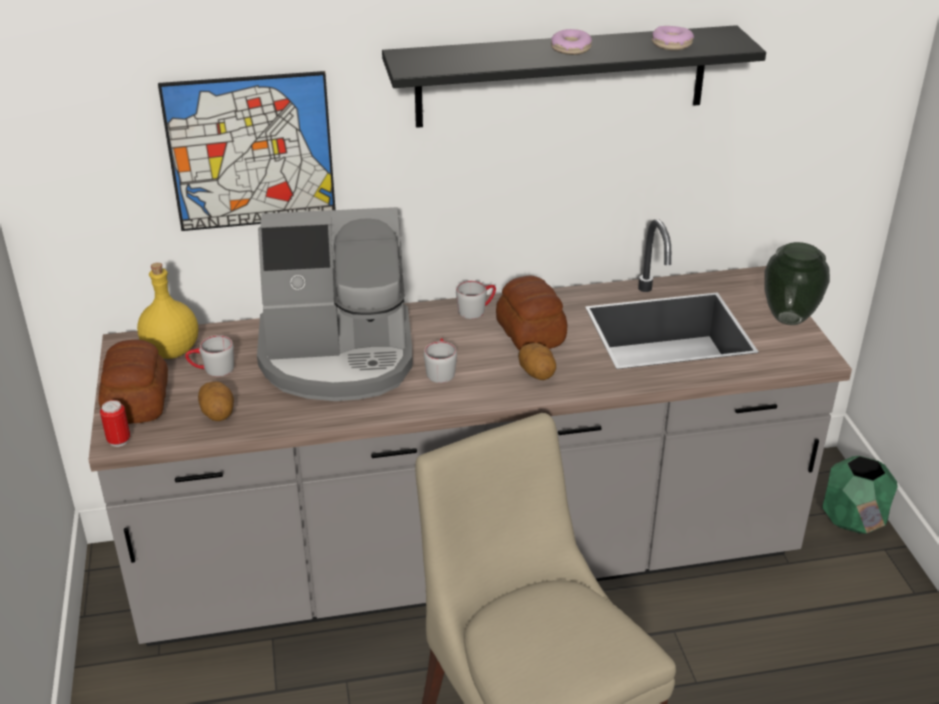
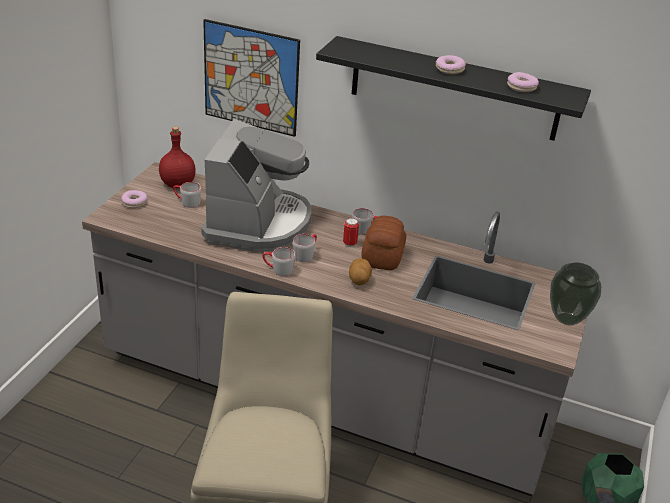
camera: 30 degrees right, 0 degrees up
(119, 440) = (105, 218): can -> can (349, 243)
(138, 401) = (134, 203): bread -> donut
(171, 350) = (177, 184): yellow bottle -> red bottle
(218, 414) = (165, 226): potato -> none
(338, 357) = (258, 223): coffee machine -> coffee machine turned 105 degrees counterclockwise
(429, 404) = (278, 269): none -> grey mug

